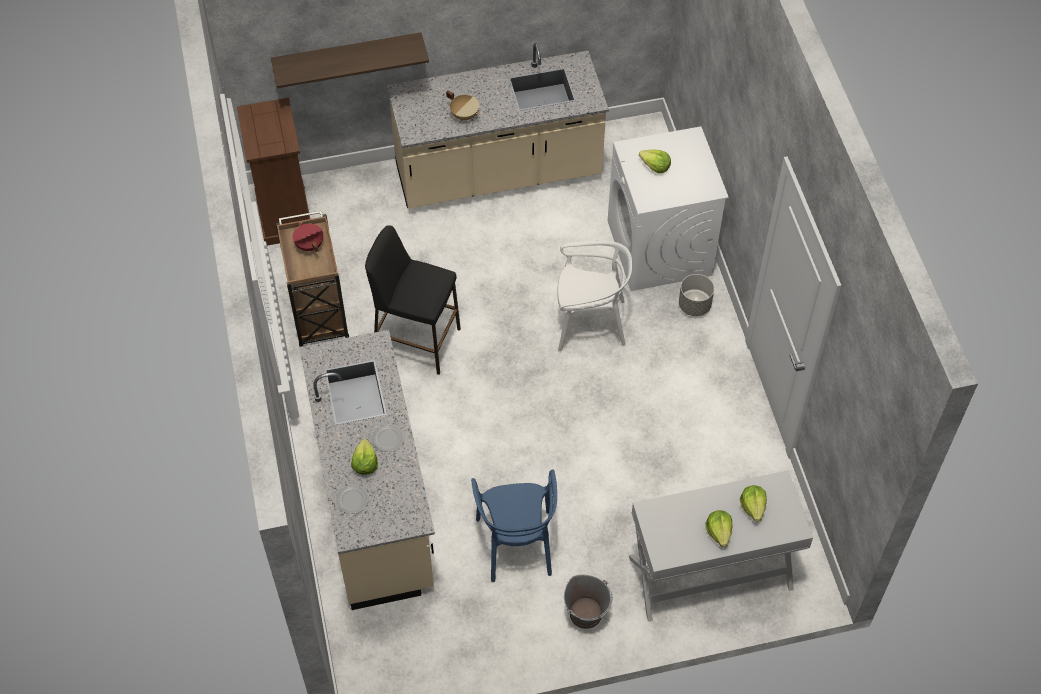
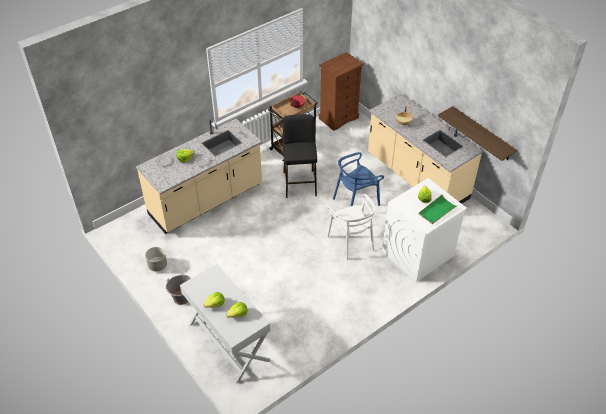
camera: 65 degrees right, 10 degrees down
(347, 56) = (392, 64): shelf -> shelf (482, 134)
(516, 544) = (207, 258): blue chair -> blue chair (356, 200)
(689, 163) = (437, 211): none -> green tray
(694, 305) = (391, 280): grey planter -> grey planter (158, 265)

